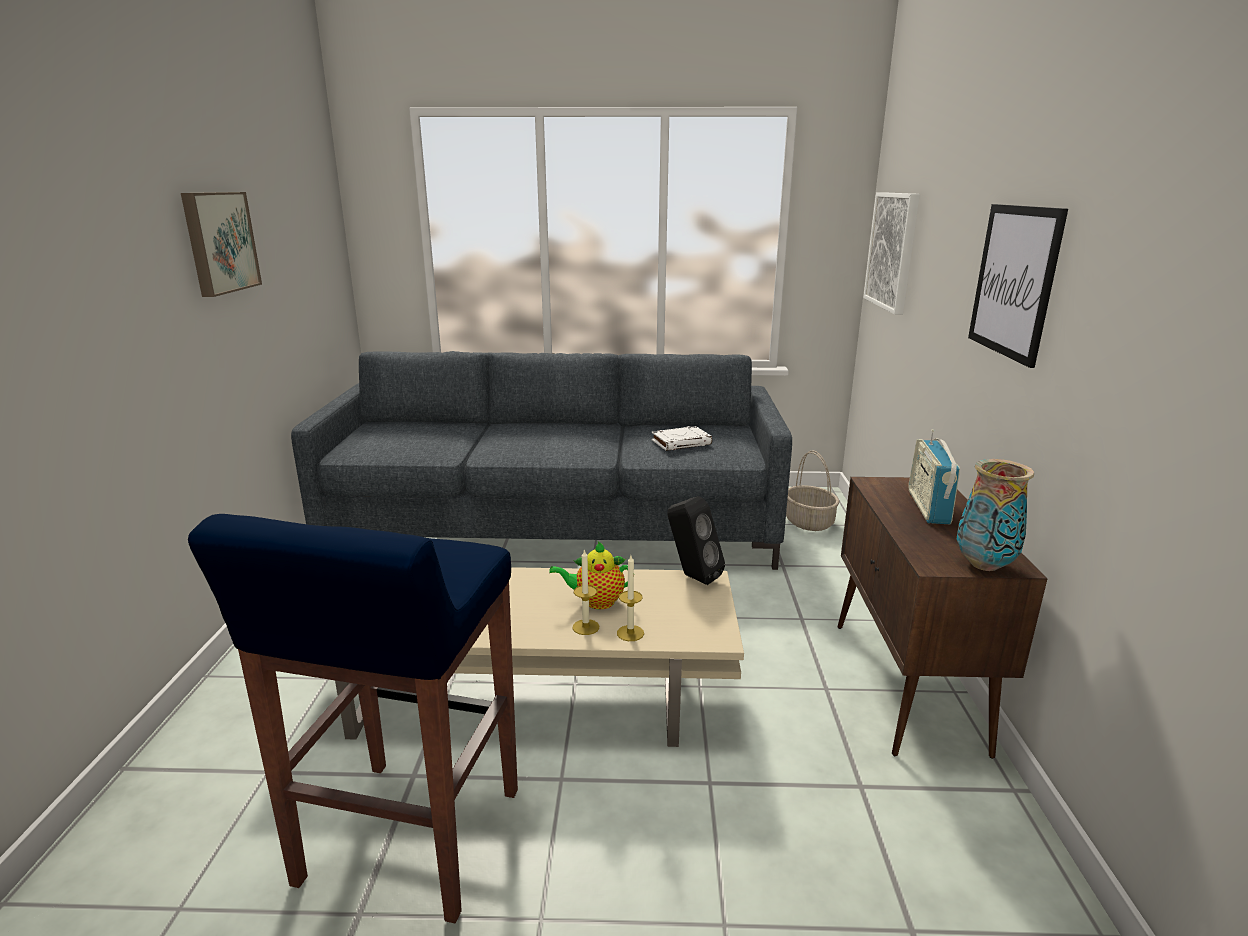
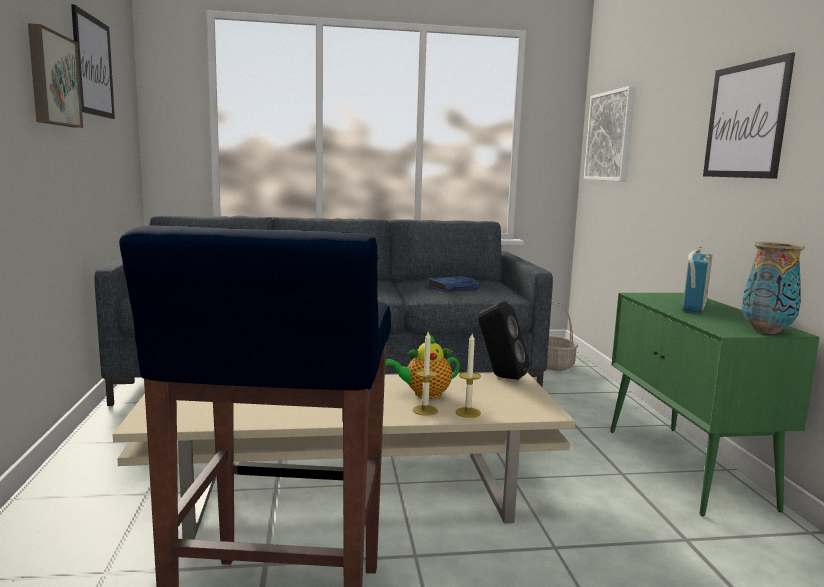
camera: 10 degrees left, 10 degrees down
(275, 204) = (93, 66): none -> picture
(681, 442) = (453, 287): white book -> blue book
(907, 686) = (687, 468): brown cabinet -> green cabinet
(928, 507) = (694, 305): radio -> radio turned 150 degrees counterclockwise

